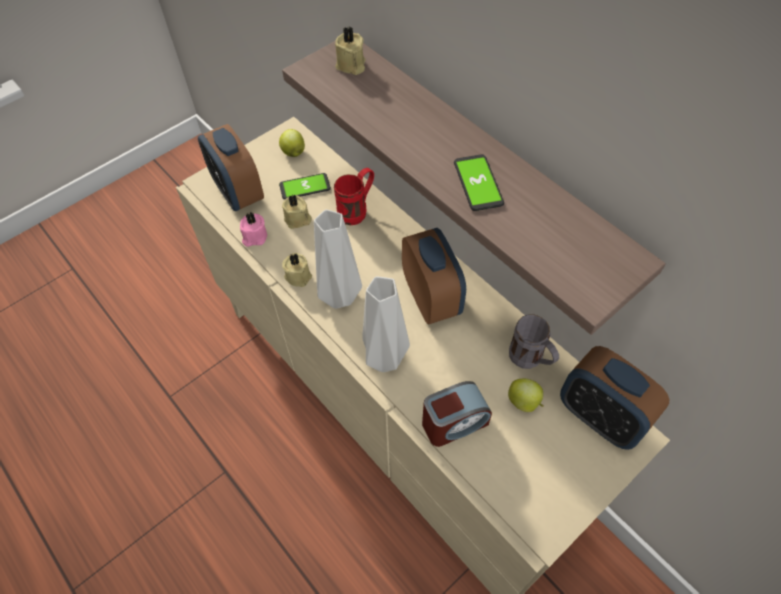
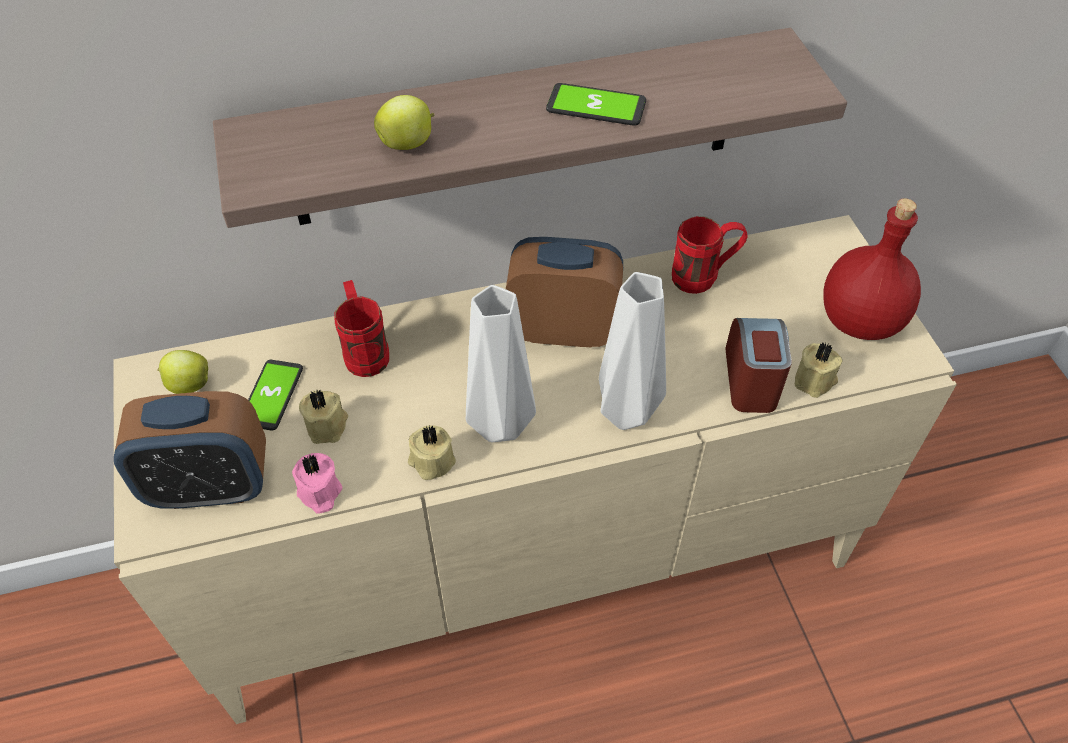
camera: 65 degrees left, 5 degrees down
(351, 65) = (286, 140): beige candle -> beige candle (815, 381)
(524, 402) = (753, 305): apple -> apple (408, 144)
(530, 361) = (703, 278): grey mug -> red mug
(557, 480) = (860, 320): none -> red bottle
(599, 416) = (799, 253): alarm clock -> none

